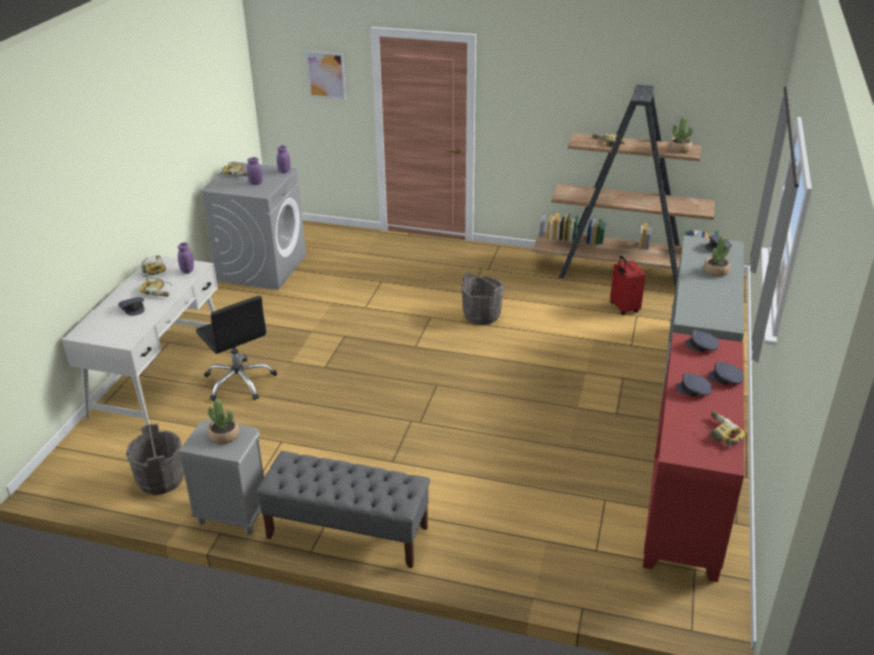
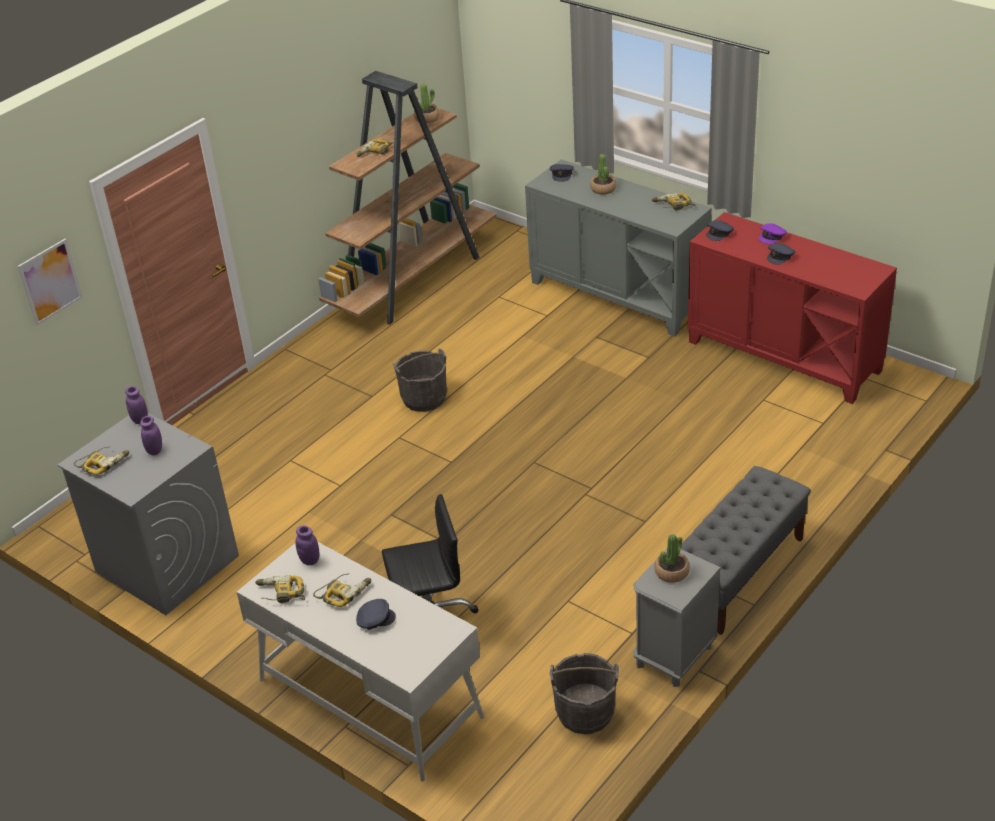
camera: 65 degrees left, 5 degrees up
(623, 308) = (480, 300): red suitcase -> none
(720, 433) = (842, 262): power drill -> power drill (673, 206)
(726, 379) = (772, 236): grey cap -> purple cap

